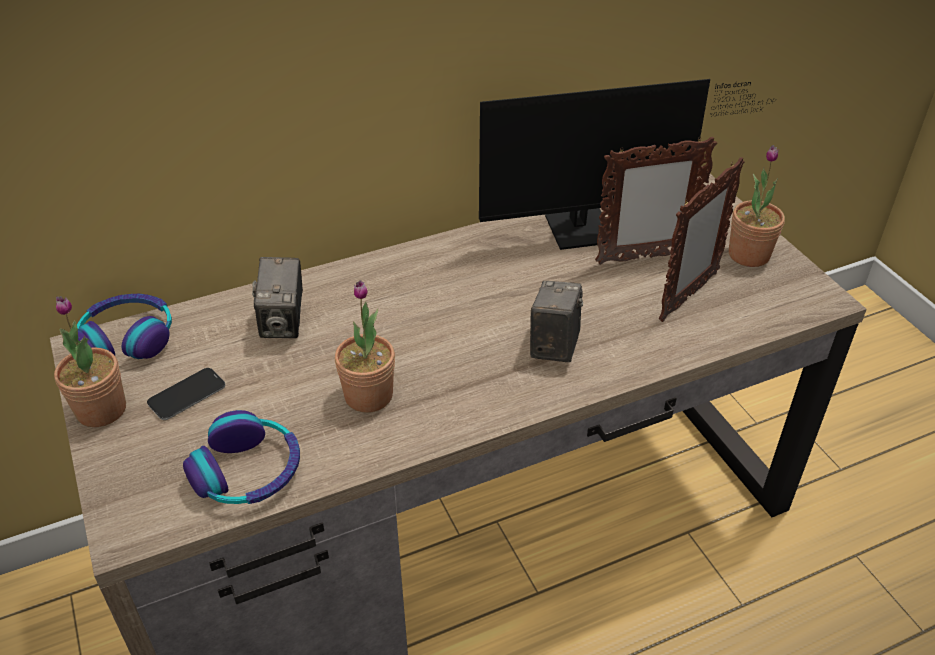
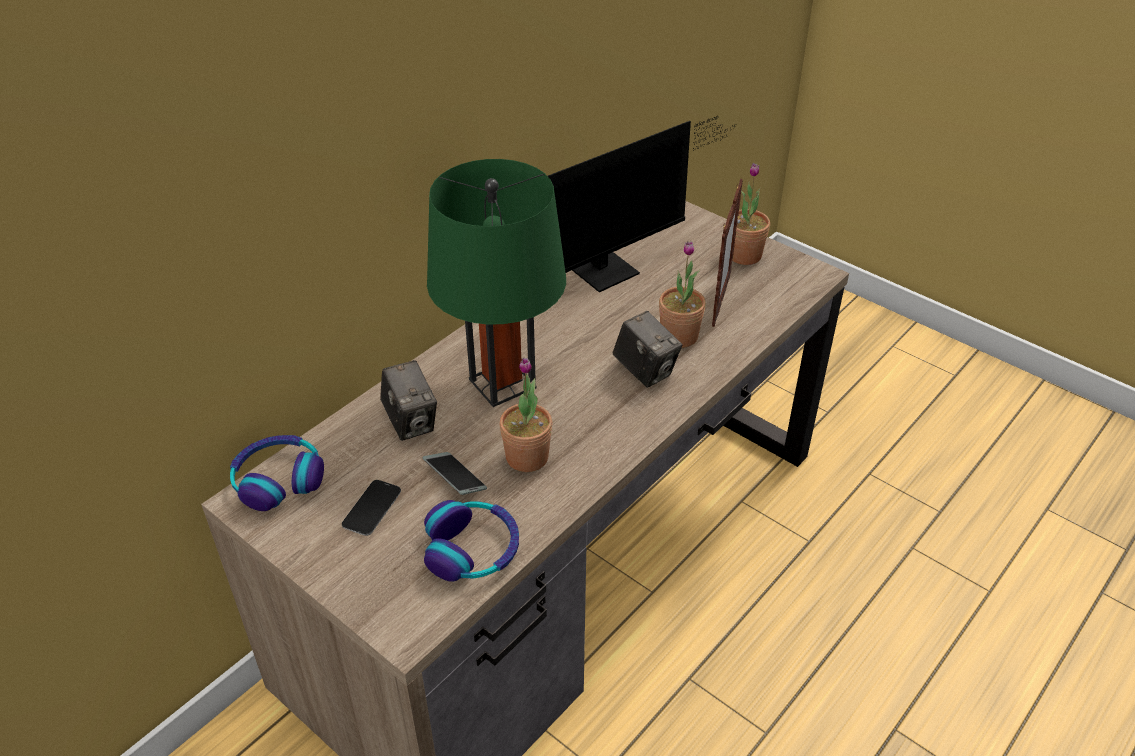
camera: 25 degrees left, 0 degrees up
(101, 410) = (304, 547): potted plant -> potted plant (679, 336)
(284, 392) = (455, 478): none -> phone
(397, 313) = (502, 384): none -> green table lamp
(554, 345) = (645, 371): camera -> camera turned 150 degrees clockwise
(643, 257) = (668, 280): picture frame -> none

